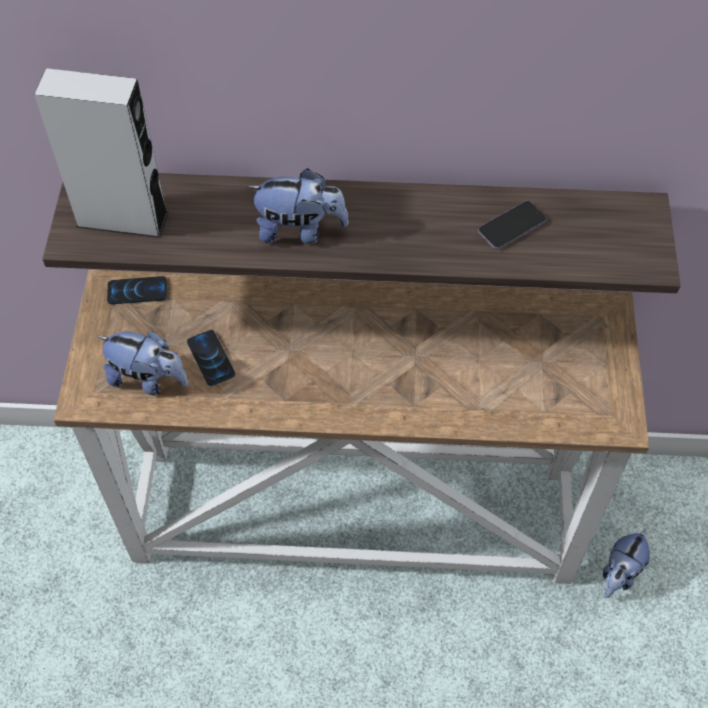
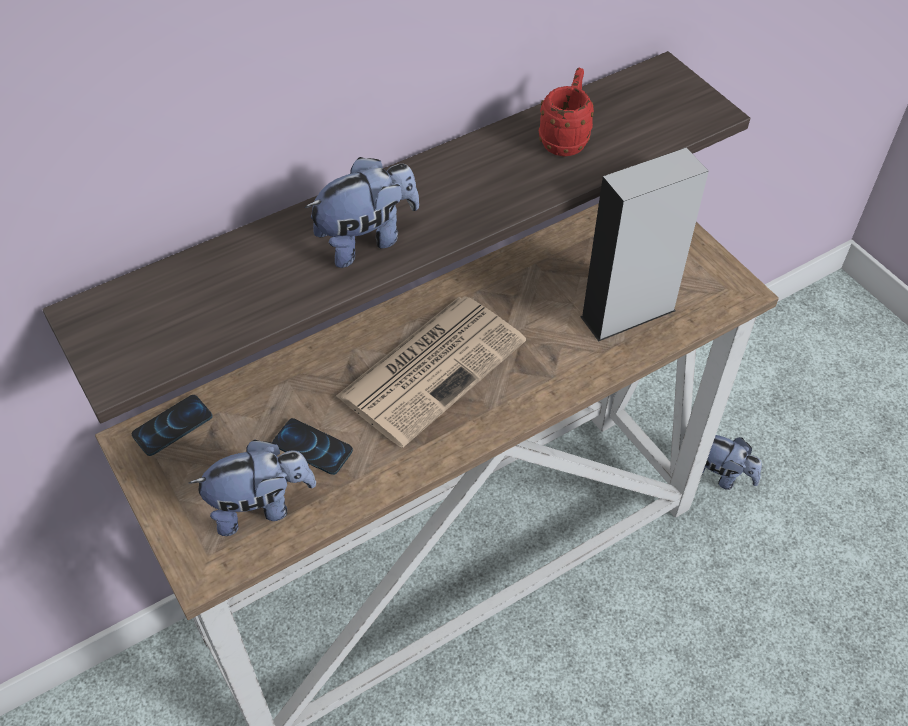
camera: 35 degrees left, 5 degrees down
(122, 219) = (159, 324): grey speaker -> grey speaker (628, 313)
(336, 348) = (433, 367): none -> newspaper
(511, 226) = (565, 139): phone -> red mug
(620, 573) = (719, 475): plush toy -> plush toy turned 60 degrees counterclockwise

